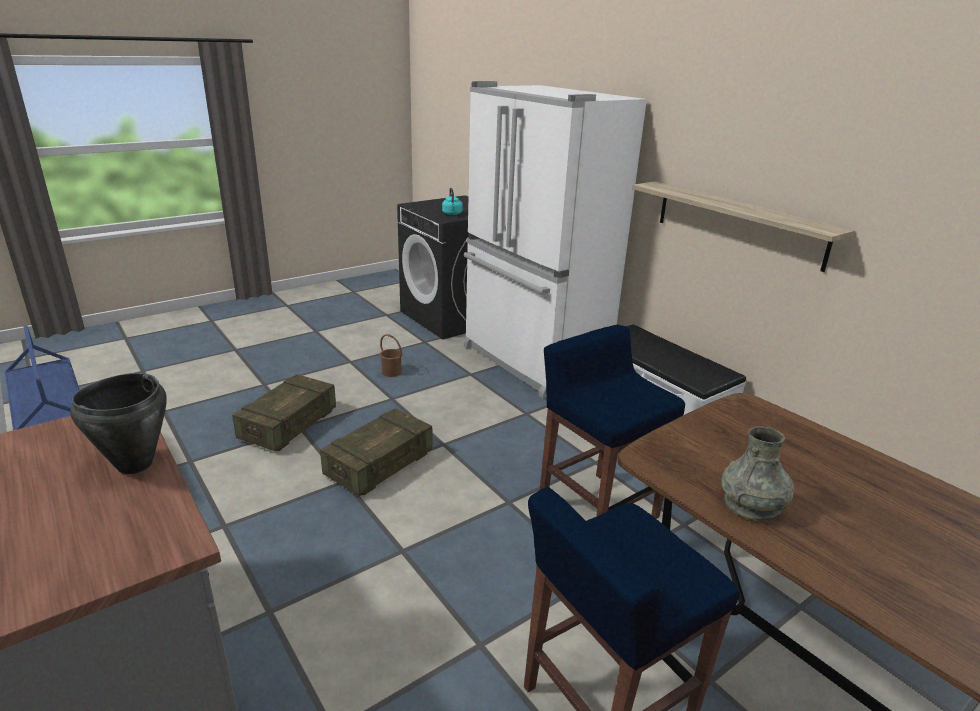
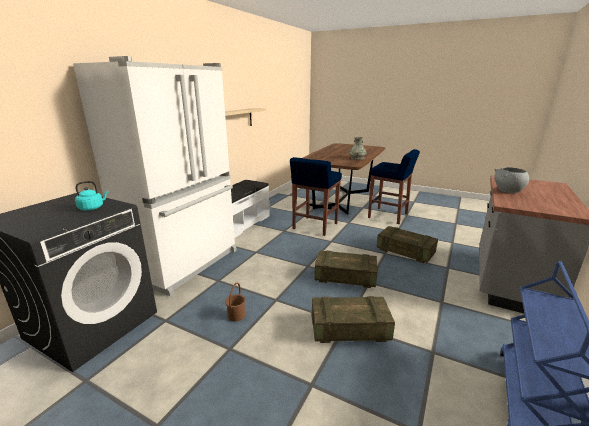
camera: 115 degrees left, 5 degrees down
(134, 465) = (508, 191): black cooking pot -> grey bowl
(380, 587) = (405, 252): none -> crate

